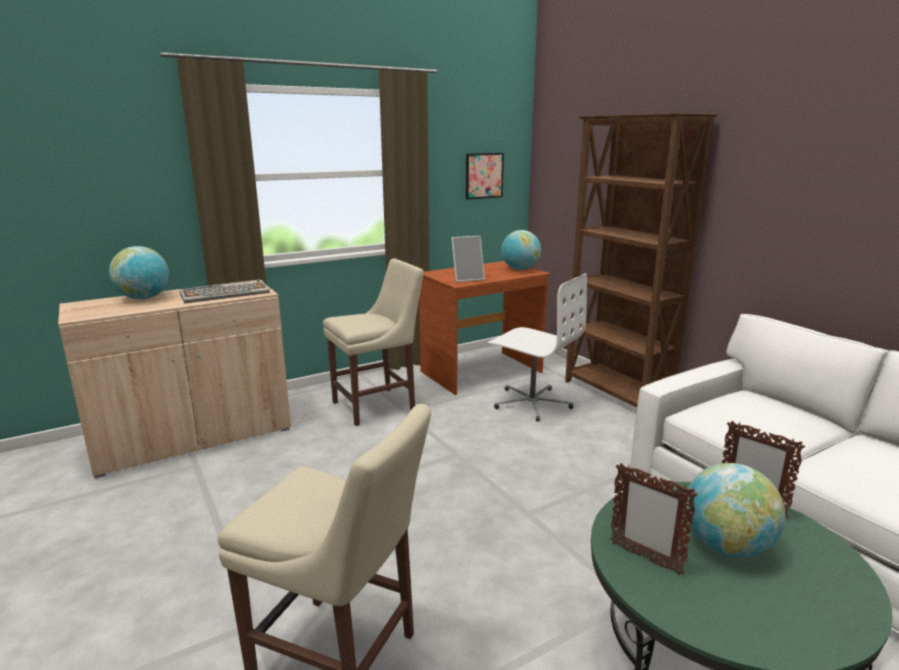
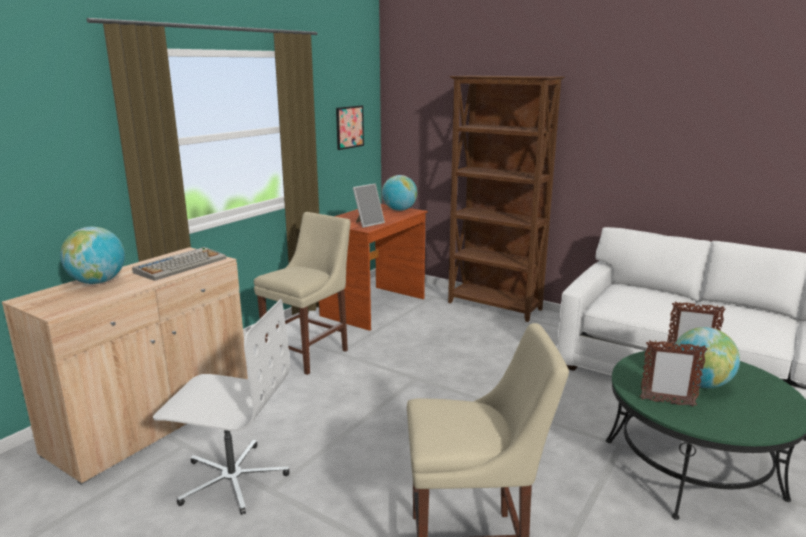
camera: 25 degrees left, 0 degrees up
(532, 403) = (438, 325): white office chair -> white office chair (232, 478)

